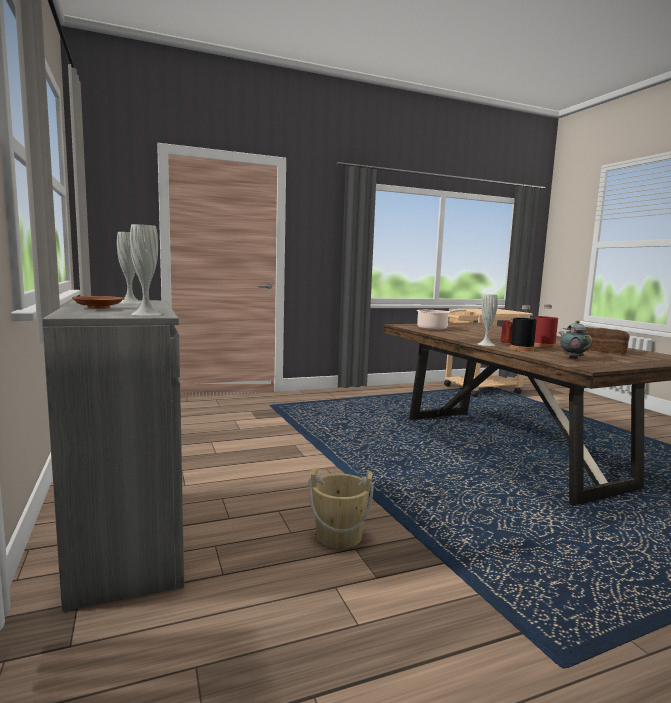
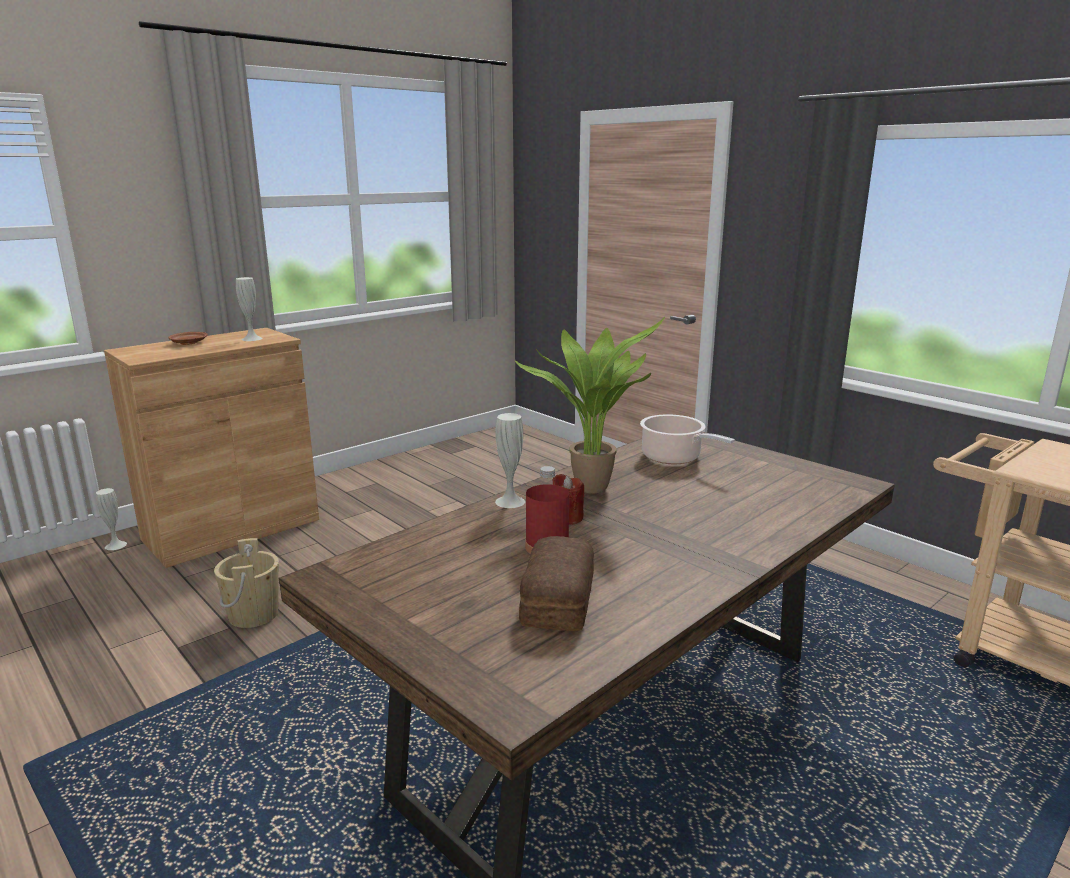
camera: 70 degrees right, 10 degrees up
(127, 540) = (232, 529): grey cabinet -> brown cabinet
(146, 314) = (148, 357): white vase -> white vase (115, 545)
(468, 337) = (592, 486): none -> potted plant
(521, 349) = (482, 528): black bottle -> none
(572, 358) = (410, 567): teapot -> none

